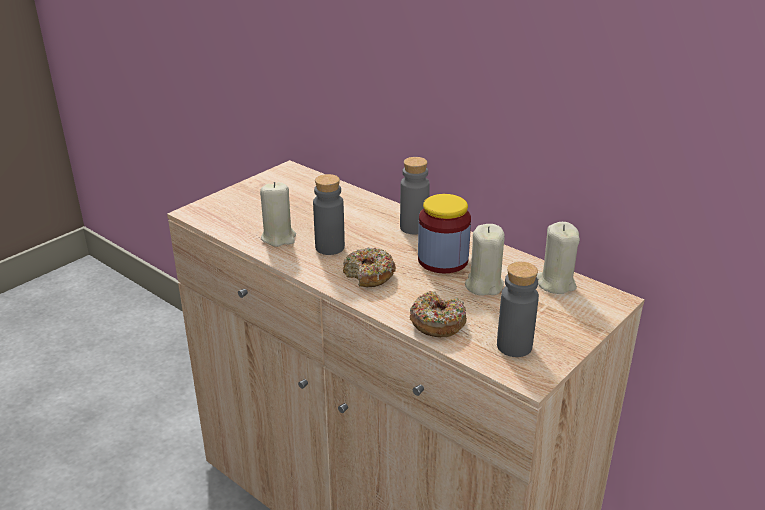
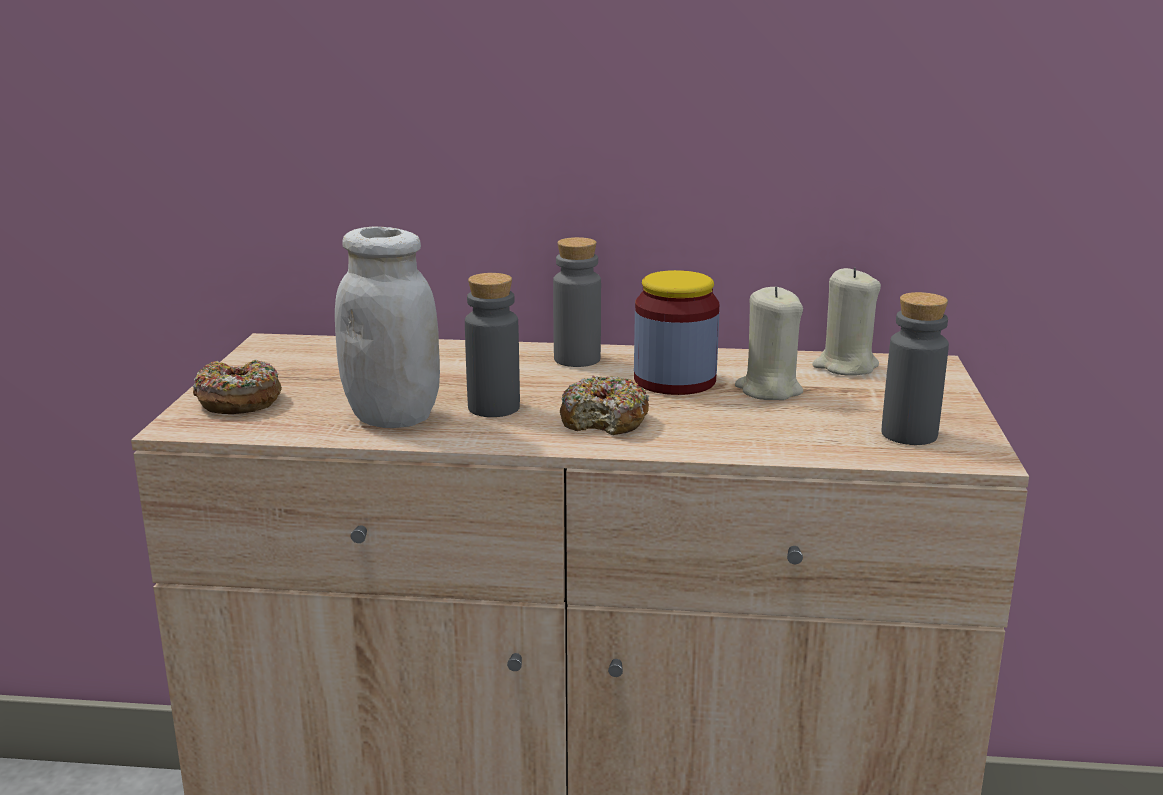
camera: 35 degrees left, 10 degrees down
(279, 237) = (392, 417): beige candle -> white jar
(437, 323) = (781, 441): donut -> donut (238, 401)

